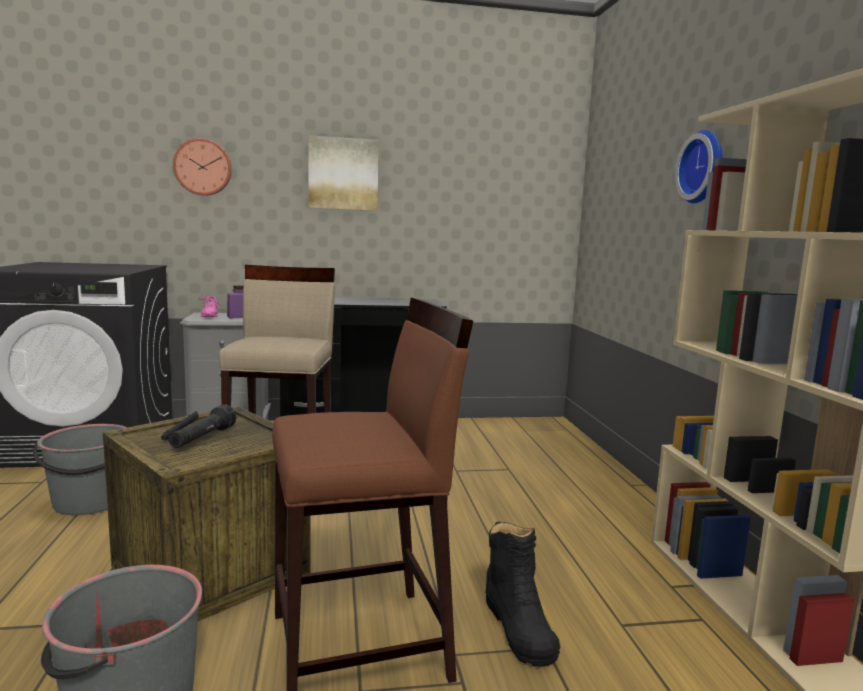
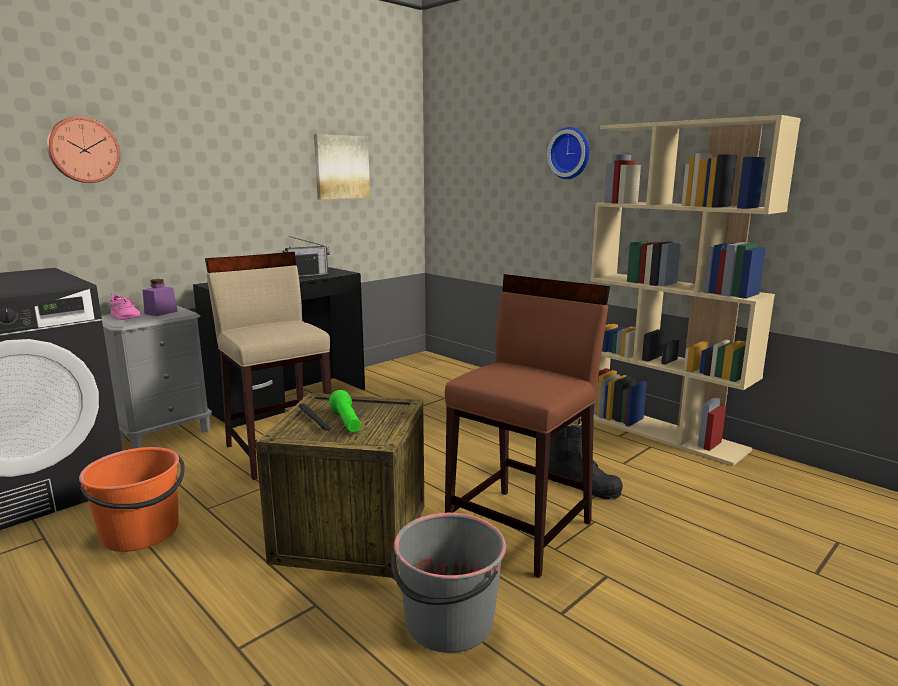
camera: 35 degrees left, 5 degrees up
(90, 502) = (141, 532): grey bucket -> orange bucket
(202, 439) = (346, 422): black flashlight -> green flashlight
(343, 174) = (234, 152): picture -> picture (341, 167)
(391, 302) = (307, 275): none -> radio

